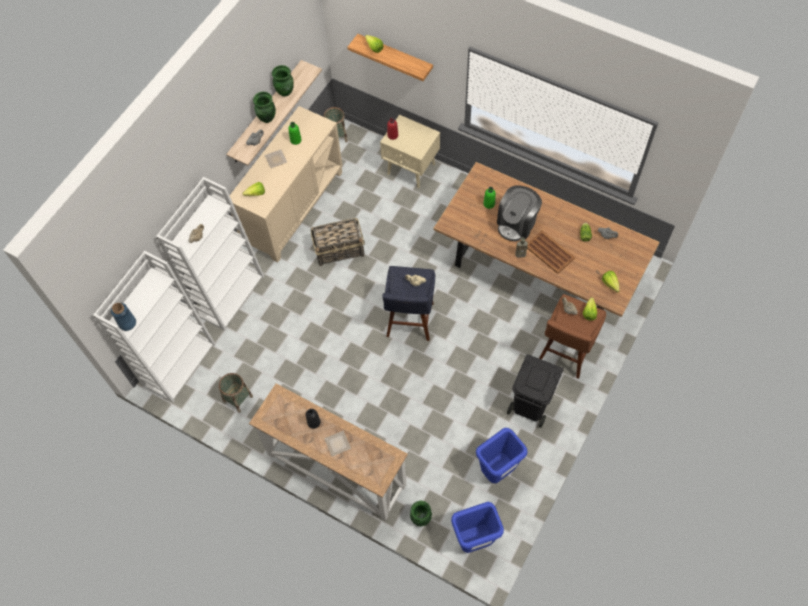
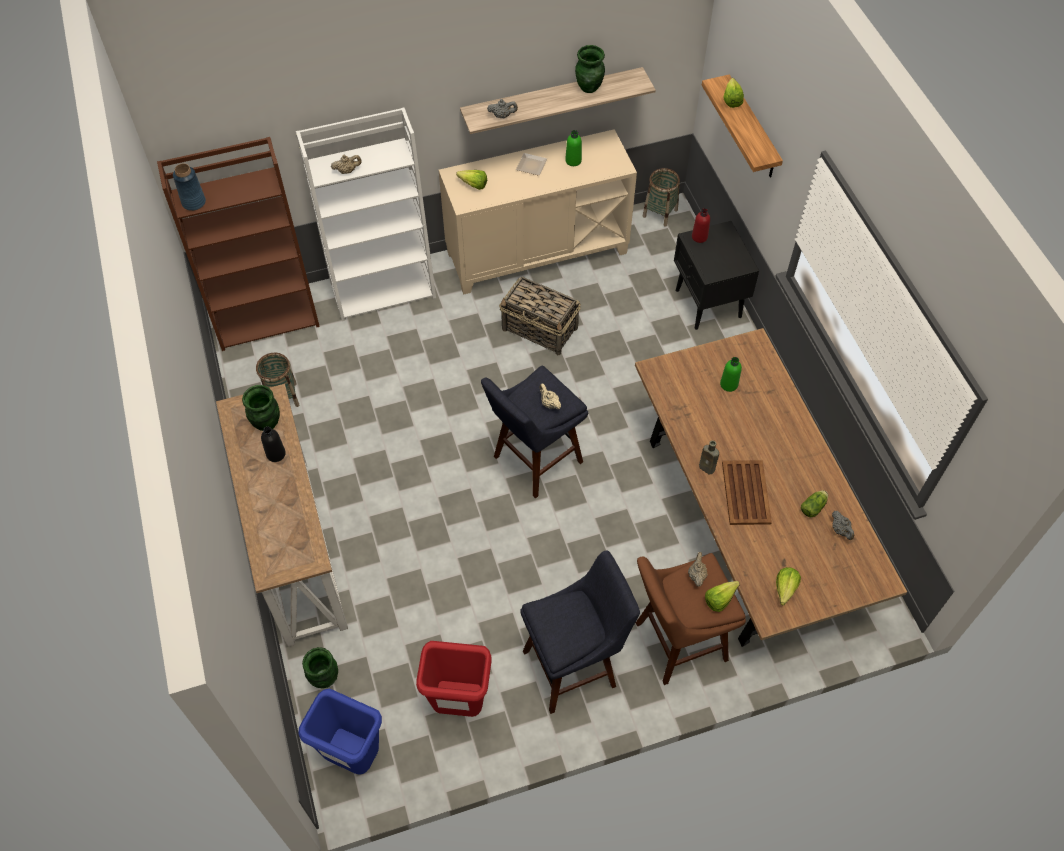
camera: 40 degrees right, 5 degrees down
(178, 363) = (267, 318): white bookcase -> brown bookcase
(267, 118) = (540, 101): green vase -> green vase (266, 423)
(337, 445) = (272, 497): plate -> none
(411, 169) = (708, 304): beige nightstand -> black nightstand
(497, 471) = (458, 704): blue trash can -> red trash can
(517, 223) = (740, 430): coffee machine -> none
(531, 405) = (575, 666): black trash can -> blue stool

